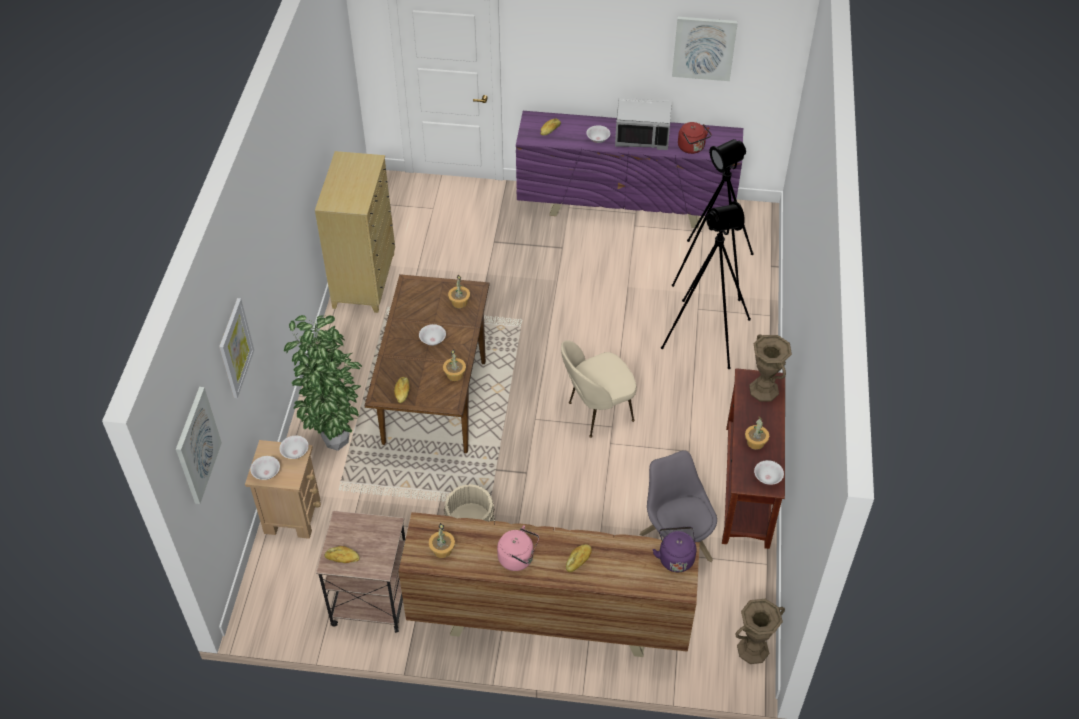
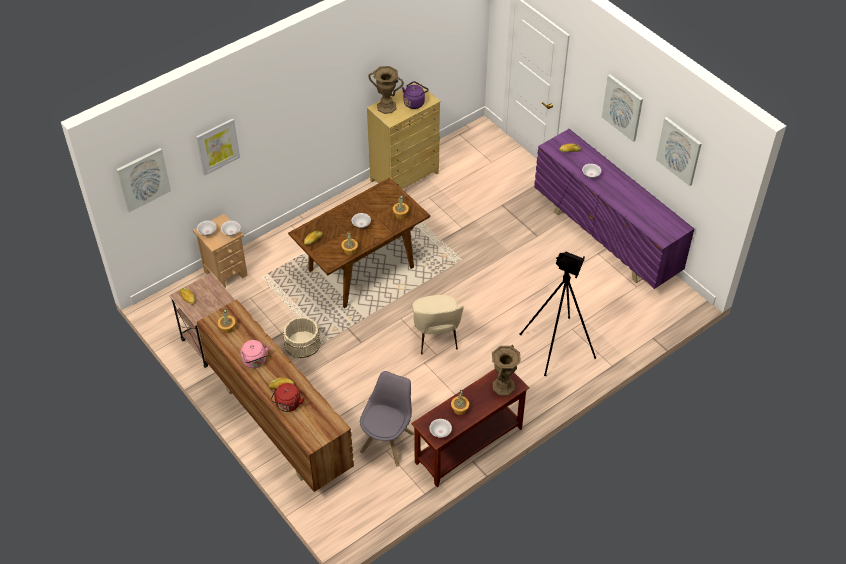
camera: 45 degrees right, 0 degrees up
(335, 439) = (289, 251): potted plant -> none
(595, 413) = (436, 341): beige chair -> beige chair turned 120 degrees counterclockwise
(605, 40) = (622, 107): none -> picture
(642, 136) = (621, 191): grey microwave -> none
(675, 557) = (329, 425): purple kettle -> purple kettle (415, 102)
(692, 148) = (643, 218): red kettle -> red kettle (288, 405)
(712, 270) = (611, 313): black floor lamp -> none
(752, 649) = (359, 527): brown vase -> brown vase (386, 107)

